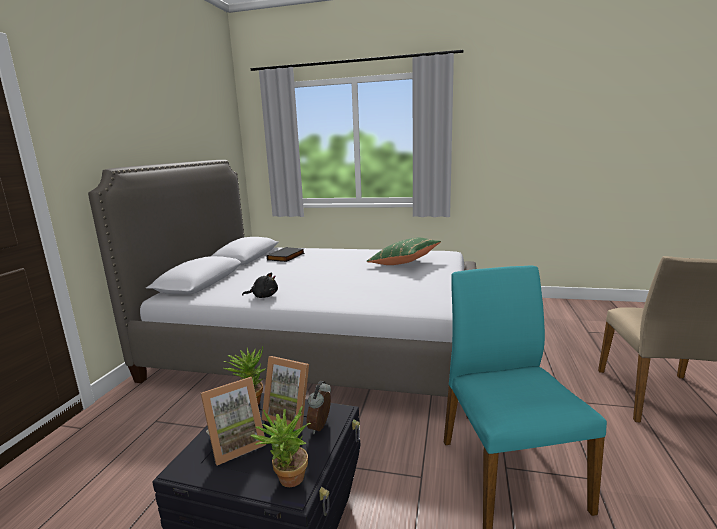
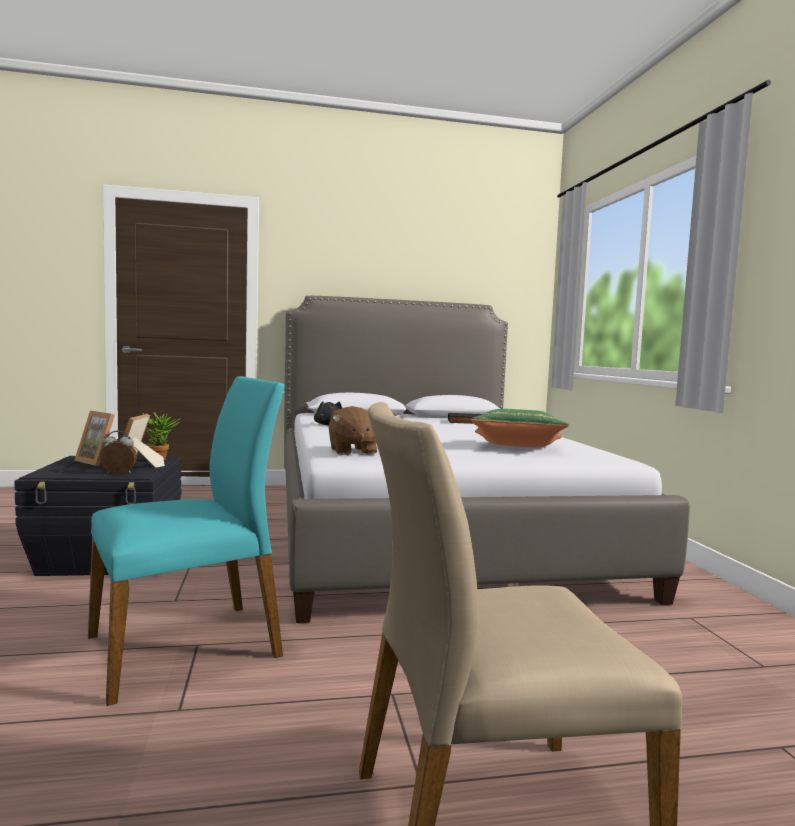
camera: 65 degrees right, 10 degrees down
(287, 481) = (51, 473): potted plant -> none
(414, 300) = (352, 451): none -> brown plush toy

